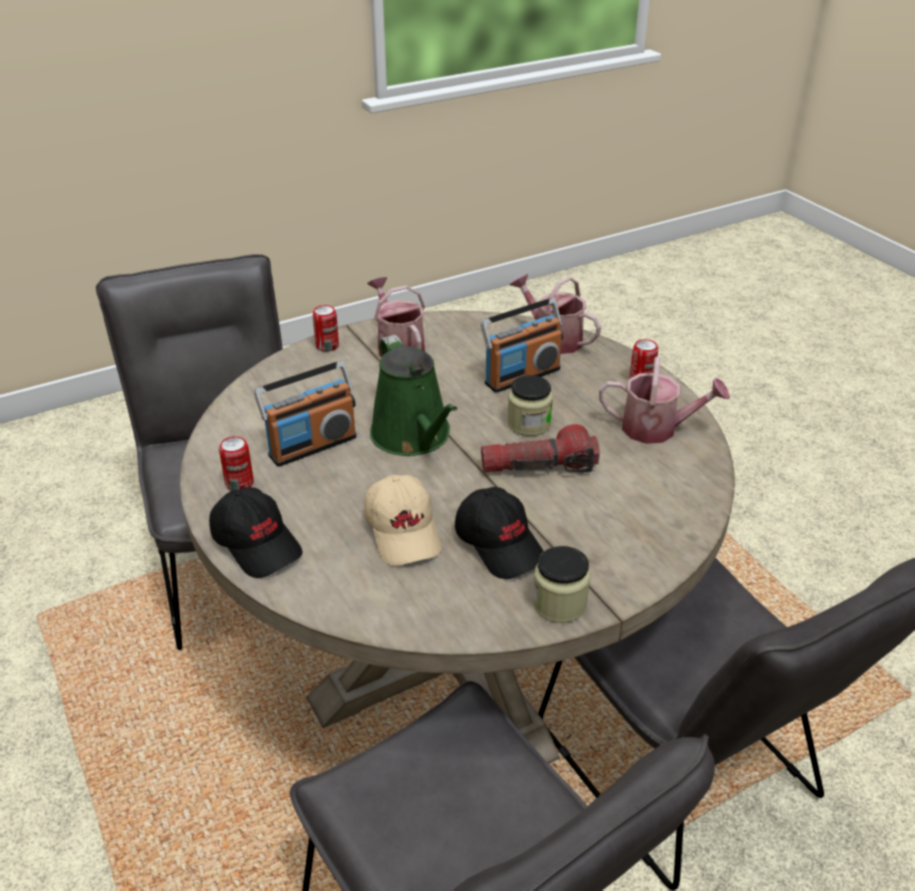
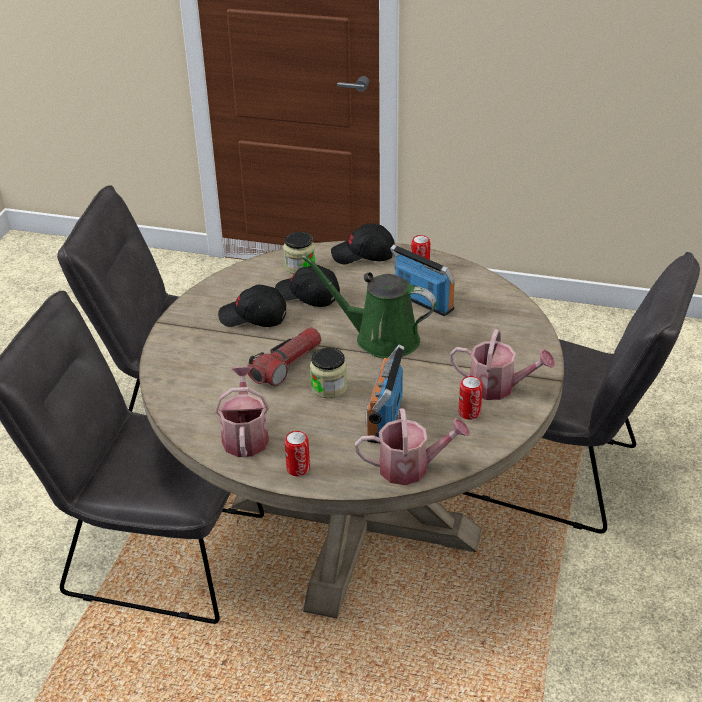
camera: 135 degrees right, 0 degrees up
(312, 445) = (423, 302): radio -> radio turned 120 degrees clockwise
(327, 346) = (537, 357): can -> can (469, 413)
(404, 531) = (307, 296): beige cap -> black cap
(559, 604) = (192, 311): jar -> jar (300, 267)
(657, 428) = (245, 436): watering can -> watering can turned 120 degrees clockwise

